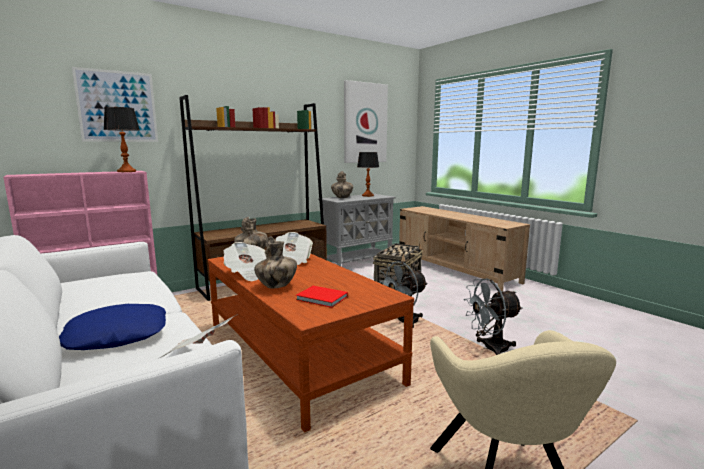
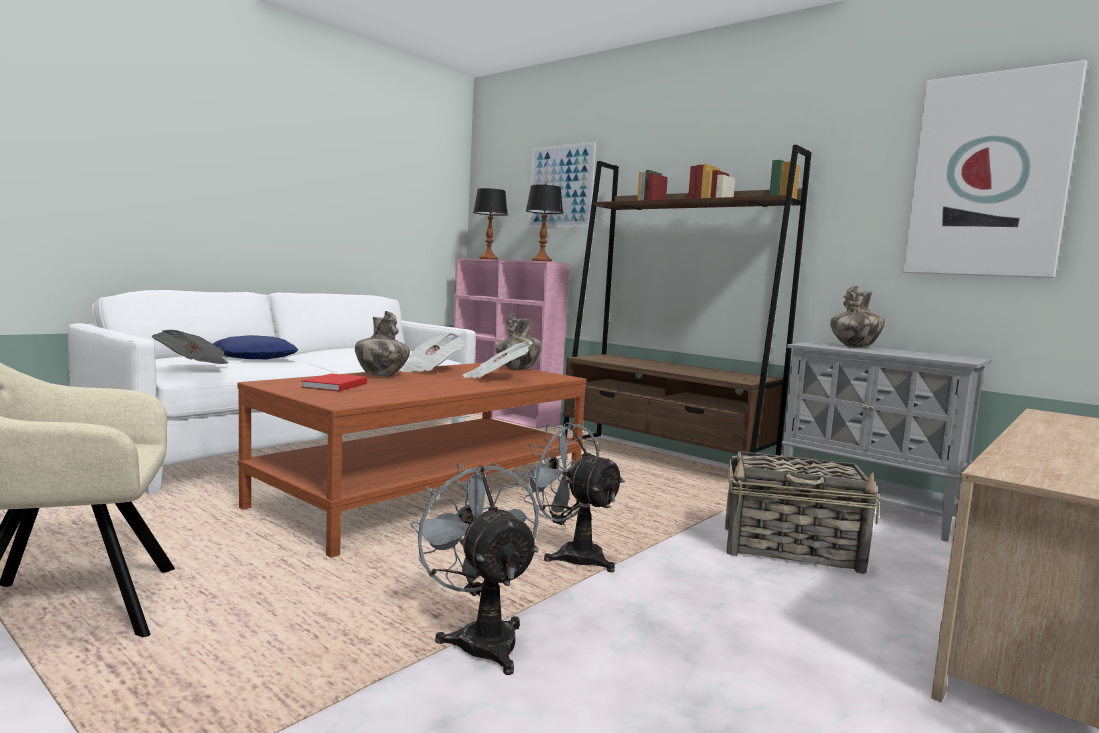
camera: 75 degrees right, 5 degrees down
(367, 195) = (931, 354): table lamp -> table lamp (488, 259)

